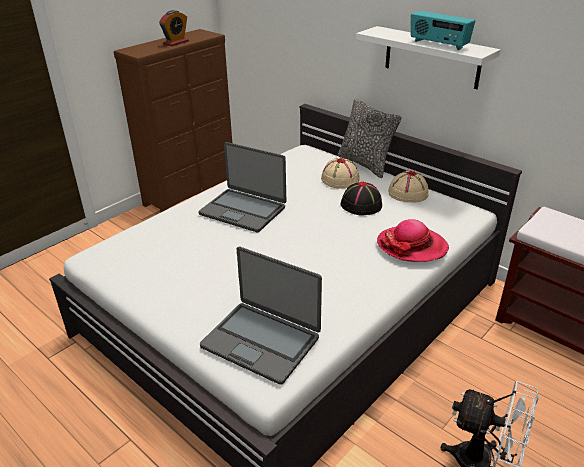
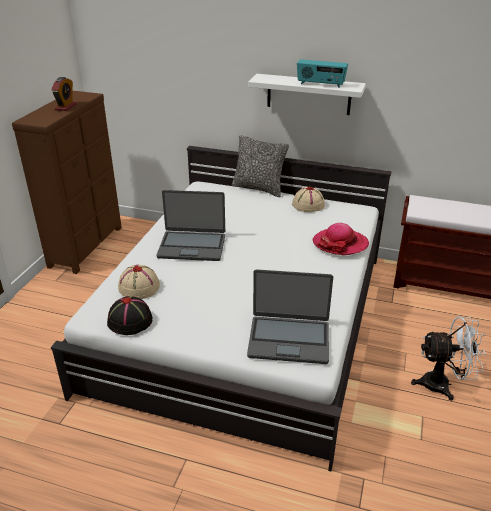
camera: 25 degrees left, 0 degrees up
(339, 179) = (248, 204): beige hat -> beige hat (138, 287)
(361, 205) = (281, 221): black hat -> black hat (130, 321)

